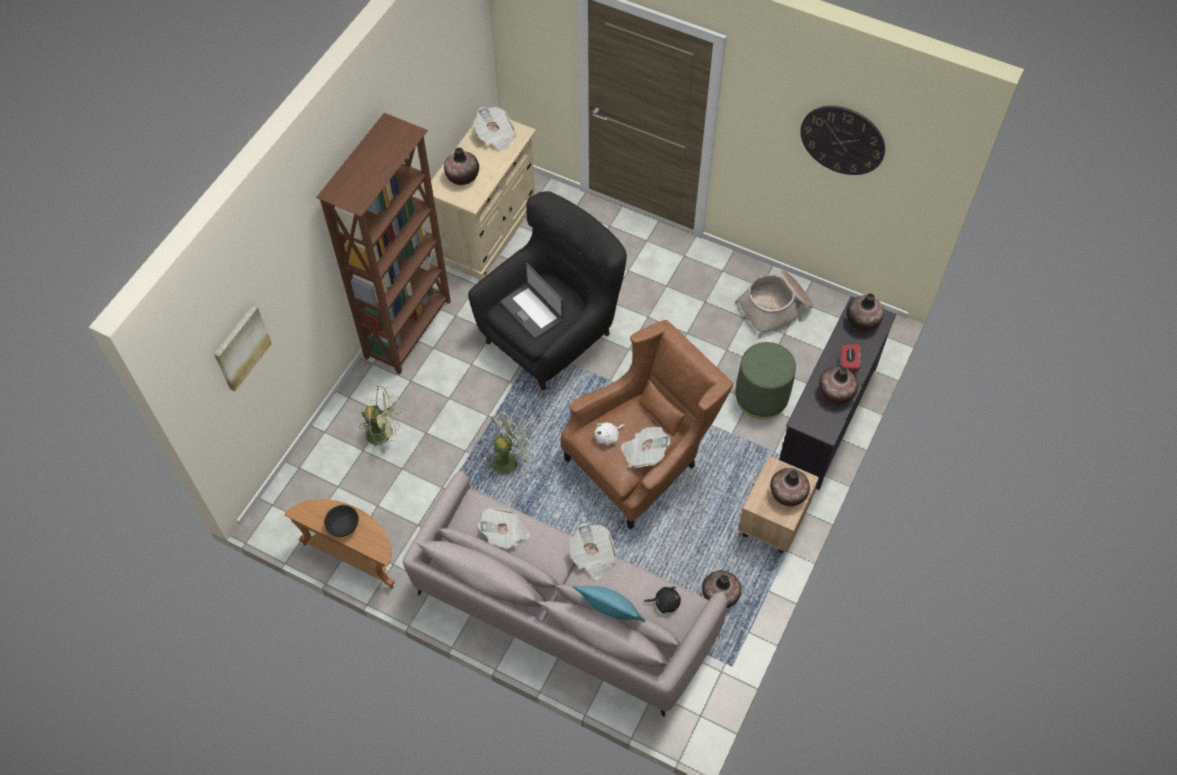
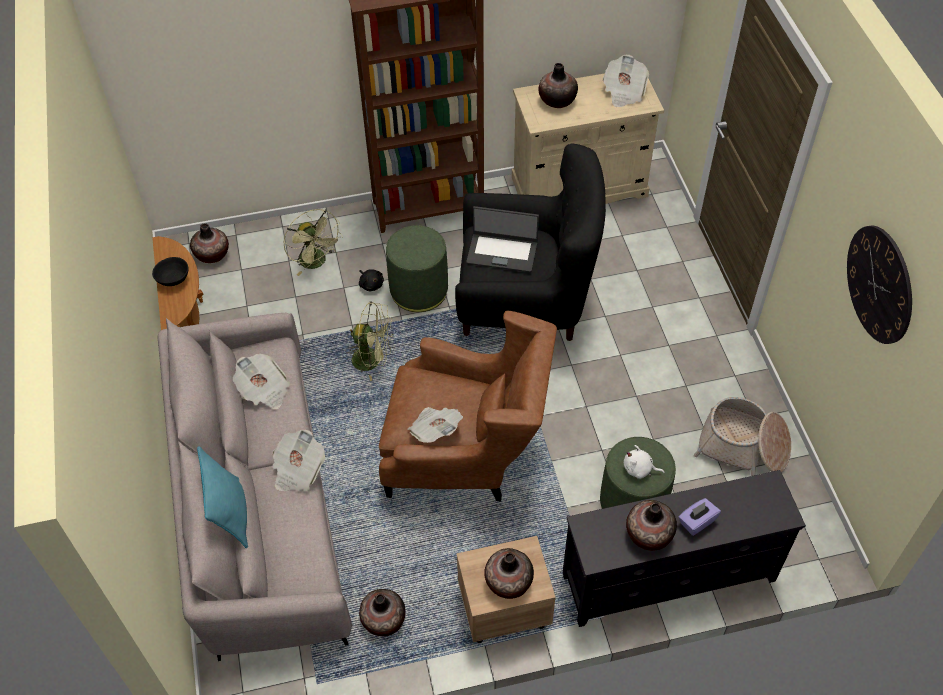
camera: 50 degrees right, 5 degrees down
(241, 347) = (196, 60): picture -> none
(477, 388) = (419, 290): none -> green ottoman
(532, 310) = (502, 252): laptop -> laptop turned 90 degrees counterclockwise
(608, 436) = (426, 392): white plush toy -> white plush toy (639, 469)
(665, 602) = (299, 560): black plush toy -> black plush toy (371, 284)
(848, 363) = (697, 522): red tissue box -> purple tissue box
(862, 321) = (761, 500): vase -> vase (212, 255)

